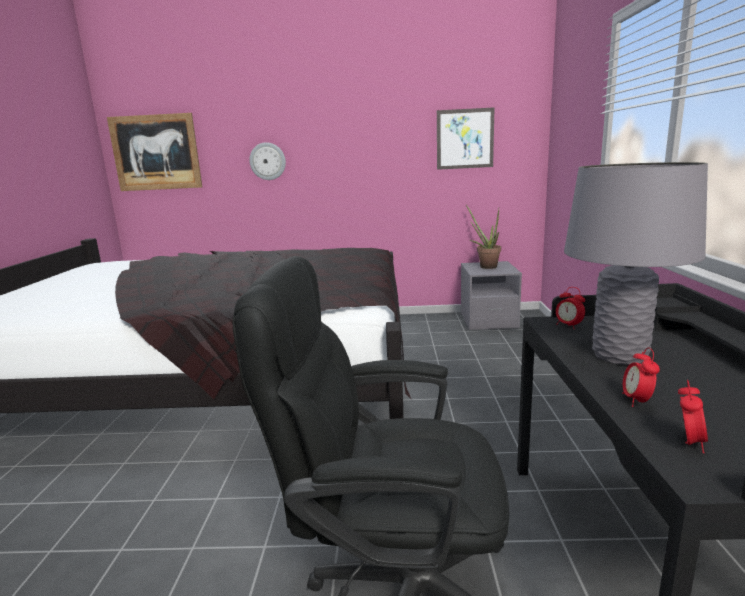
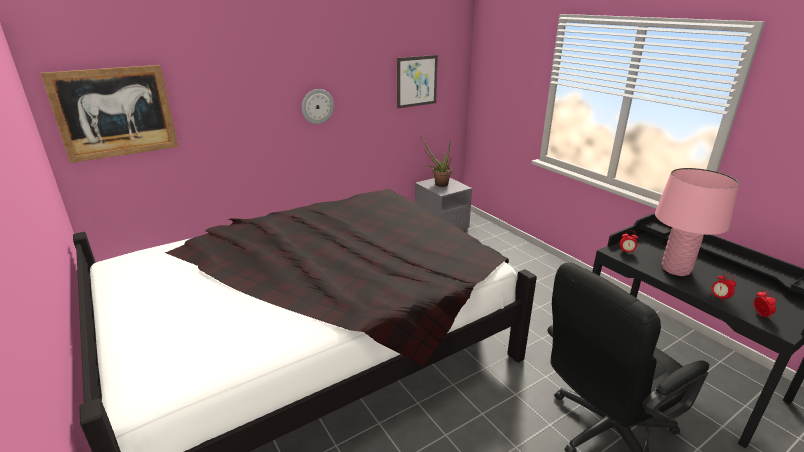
camera: 35 degrees left, 10 degrees up
(267, 161) = (250, 112): wall clock -> wall clock (317, 106)
(619, 356) = (676, 269): grey table lamp -> pink table lamp

